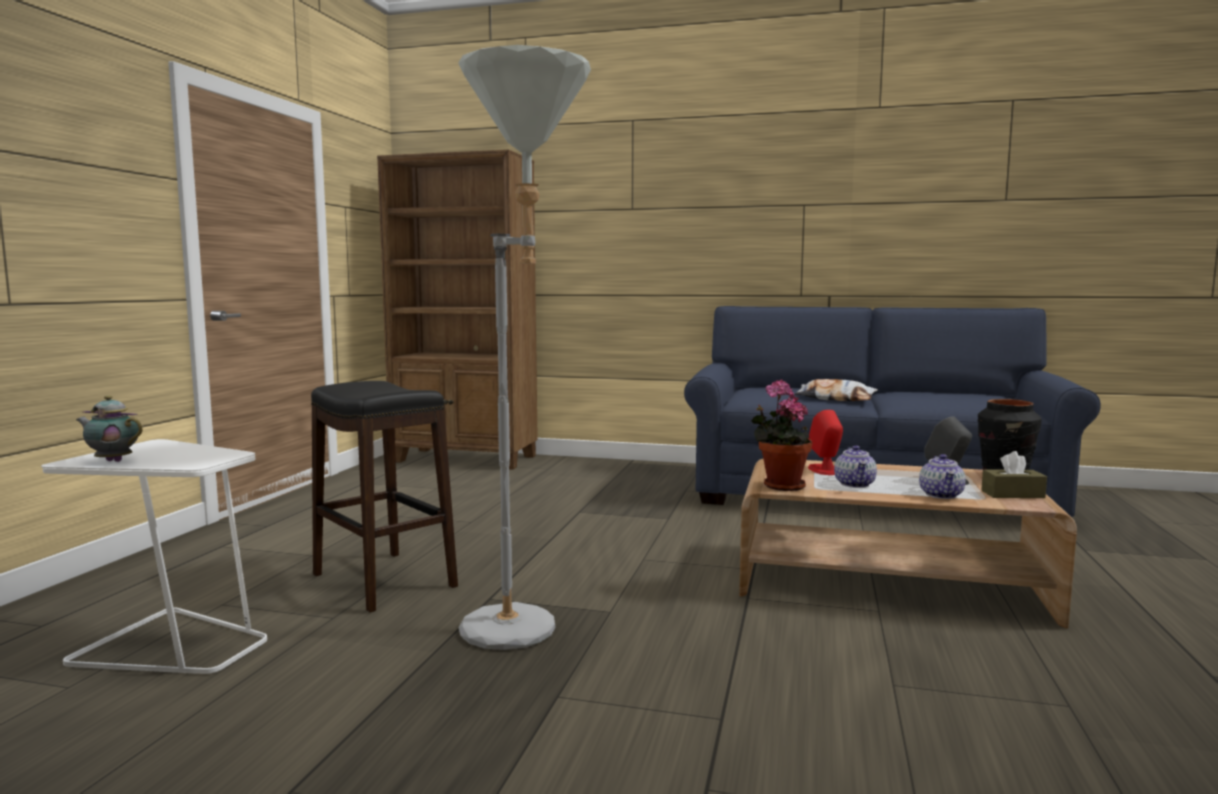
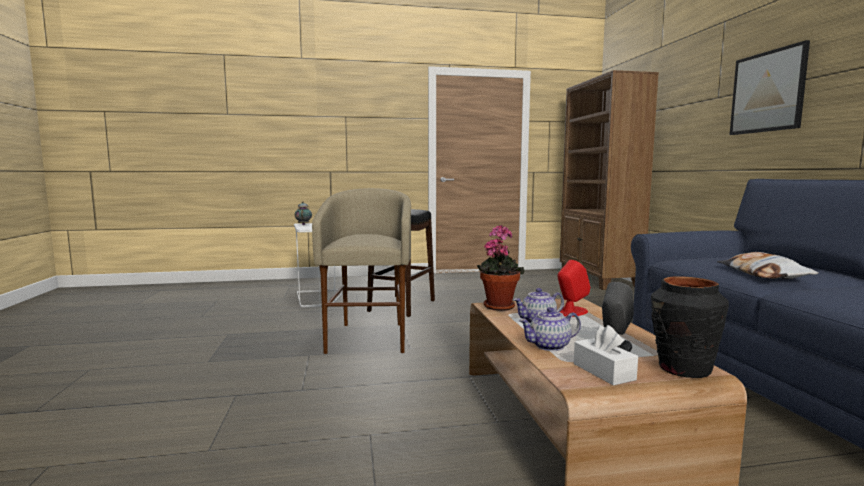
camera: 65 degrees right, 0 degrees up
(526, 633) = (368, 337): grey floor lamp -> beige stool
(701, 213) = (767, 92): none -> picture
(1012, 494) = (603, 371): brown tissue box -> white tissue box

